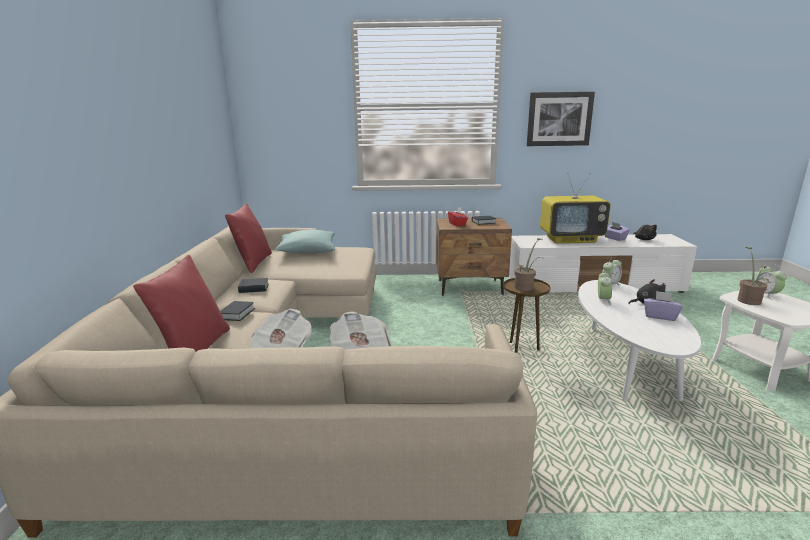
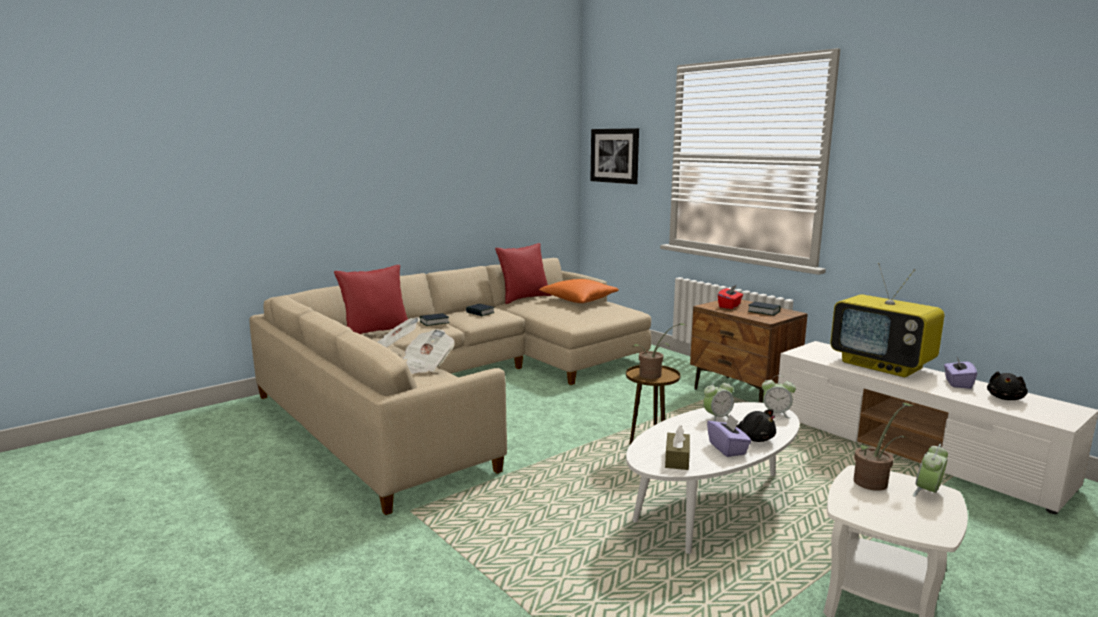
camera: 50 degrees right, 5 degrees down
(307, 251) = (578, 300): turquoise pillow -> orange pillow
(559, 119) = (912, 185): picture -> picture (615, 155)
(669, 336) = (677, 459): none -> brown tissue box

